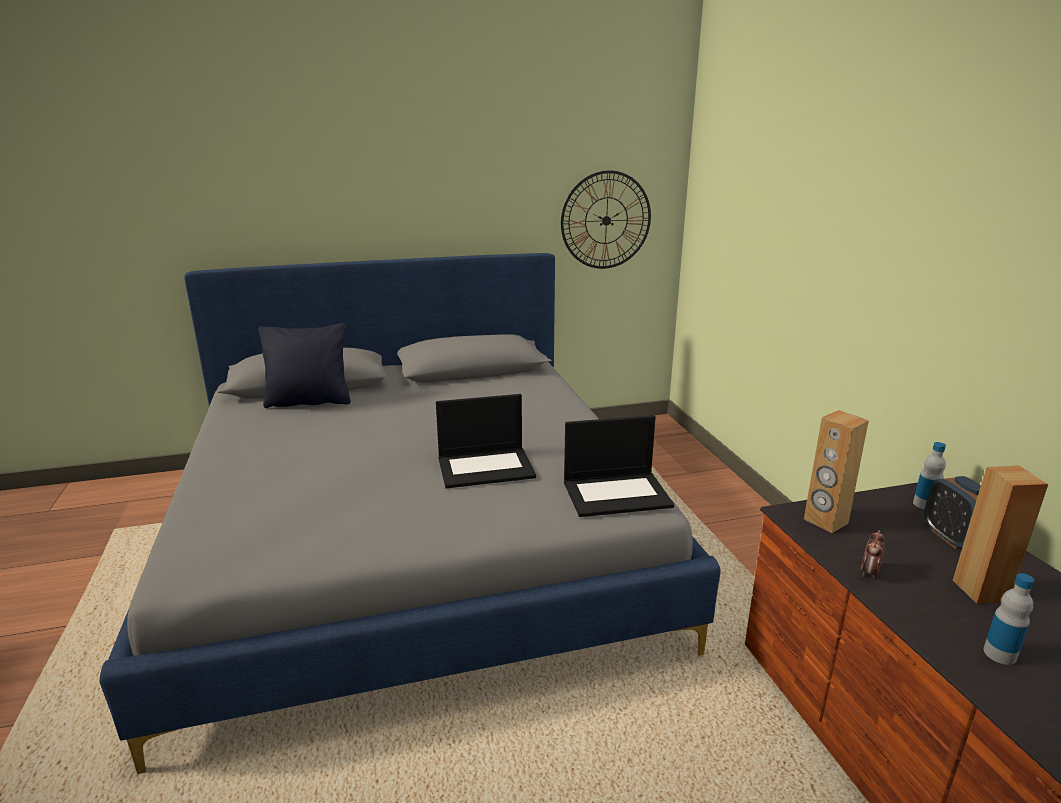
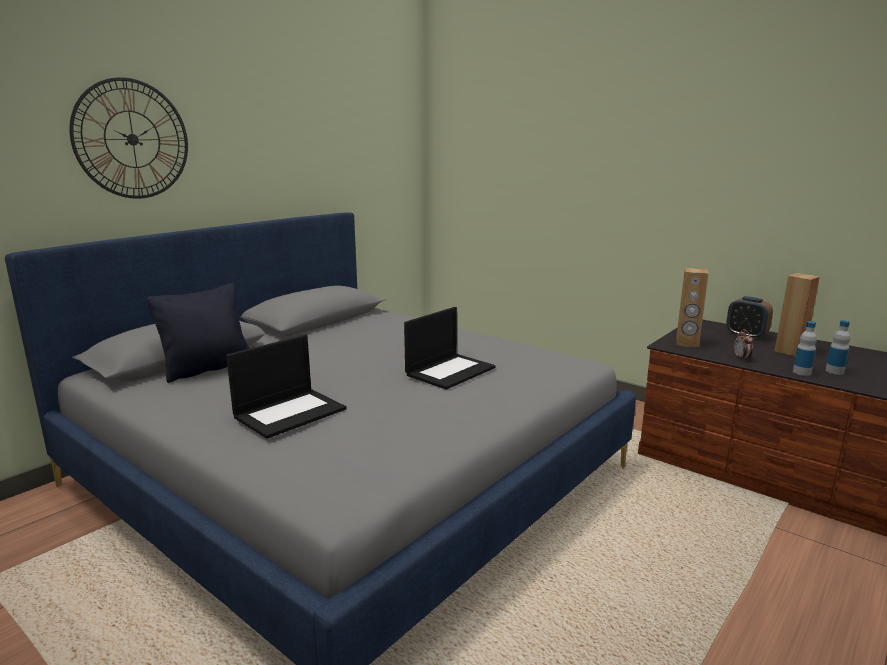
camera: 35 degrees left, 5 degrees down
(606, 220) = (377, 184): wall clock -> wall clock (132, 139)
(617, 493) = (558, 362): laptop -> laptop (290, 412)
(924, 504) = (712, 325): bottle -> bottle (801, 372)

